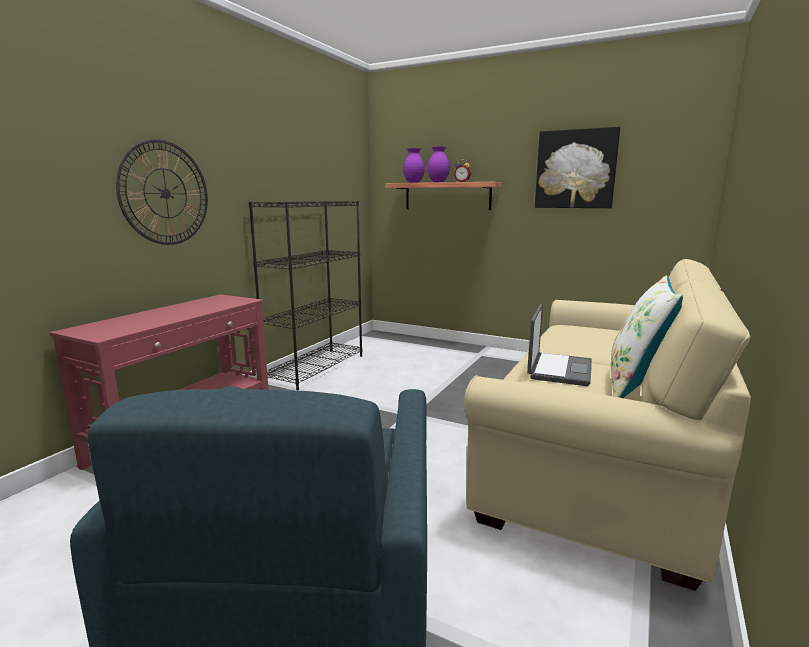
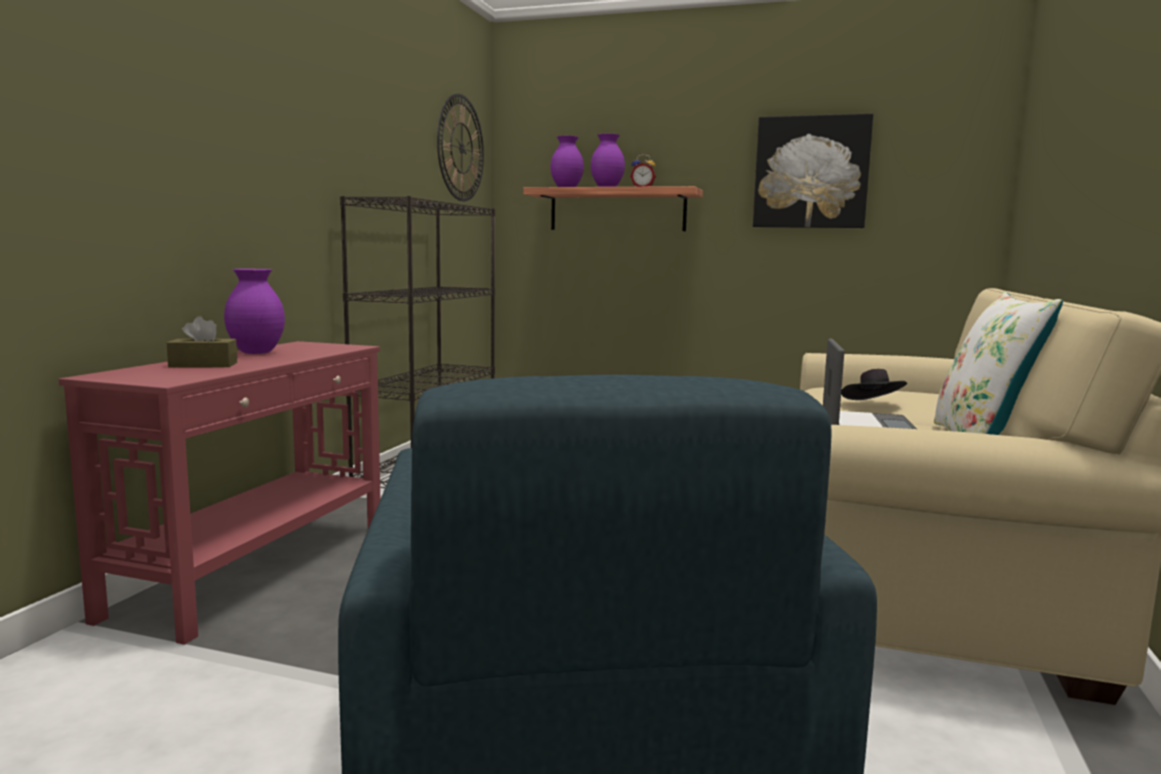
camera: 10 degrees left, 5 degrees down
(140, 319) = (203, 365): none -> brown tissue box
(165, 193) = (229, 168): wall clock -> wall clock (461, 148)
(184, 306) = (257, 353): none -> purple vase
(582, 345) = (873, 405): none -> black hat

